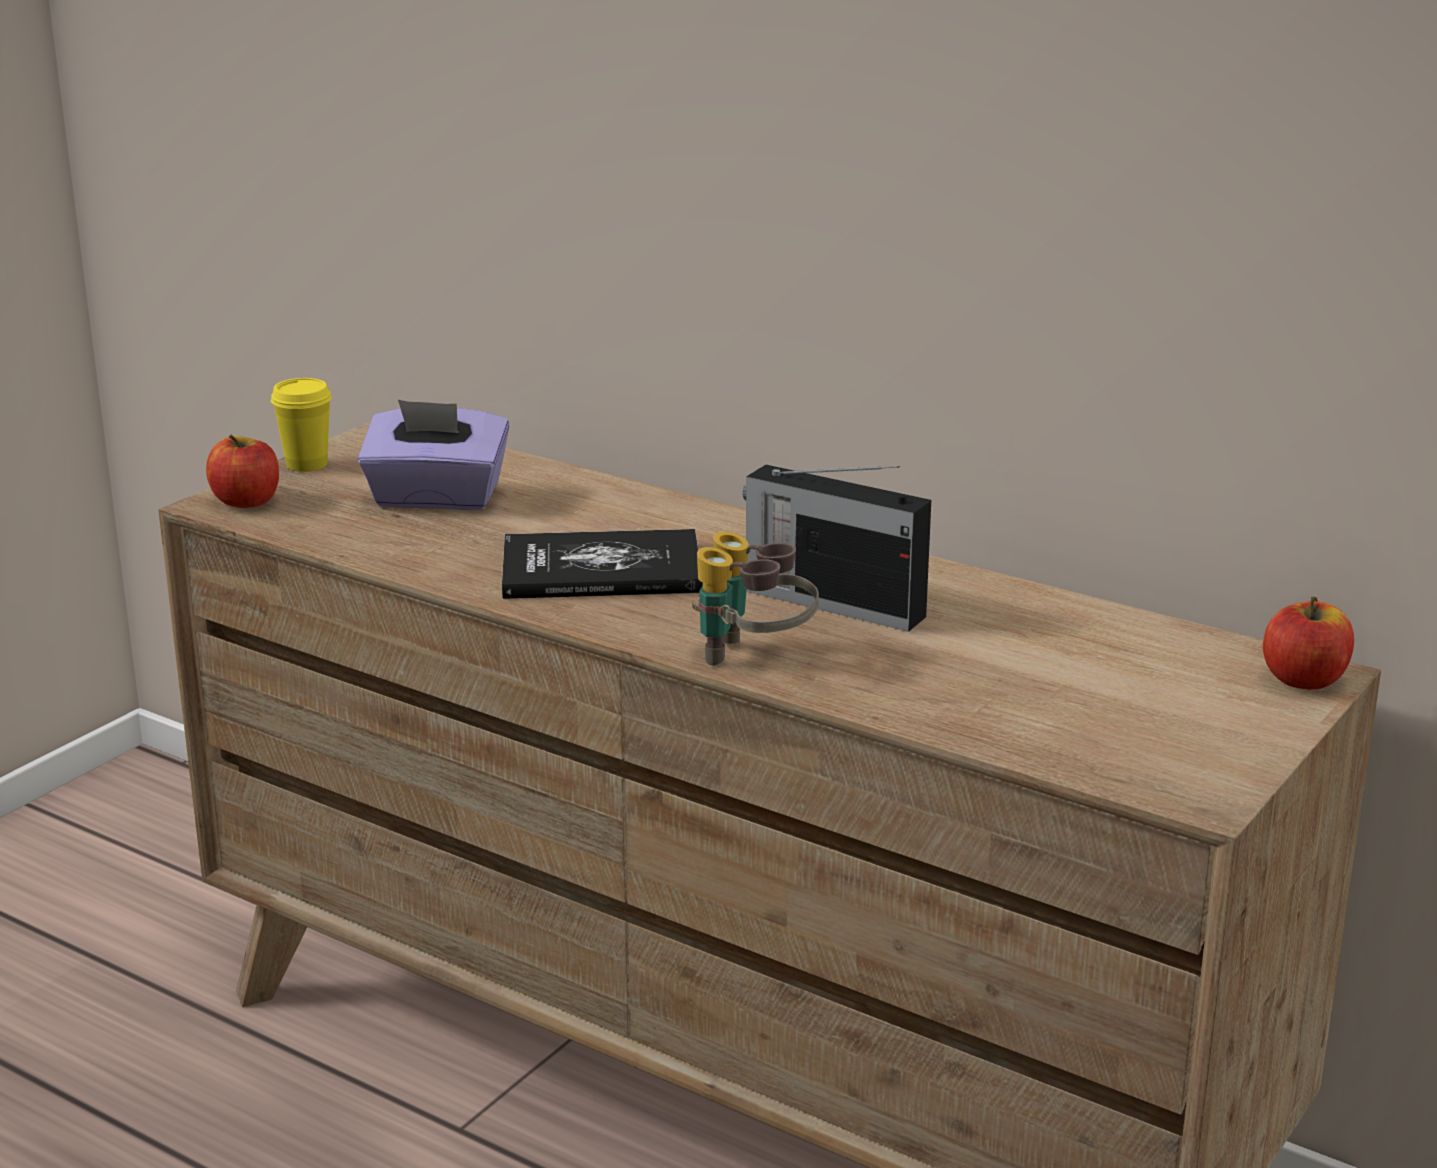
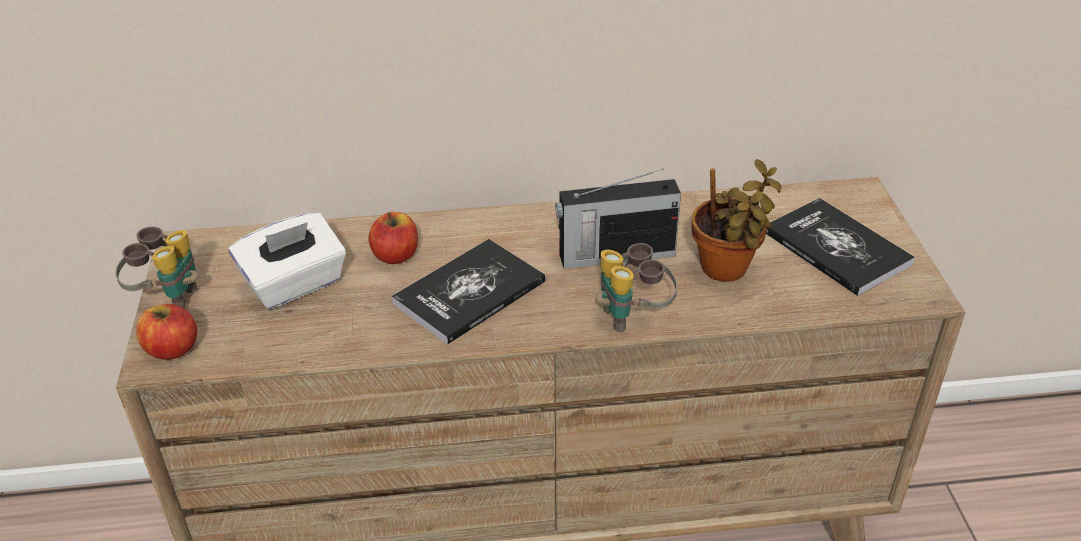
camera: 40 degrees left, 15 degrees up
(306, 464) = (168, 297): yellow cup -> binoculars
(436, 498) = (295, 284): purple tissue box -> white tissue box
(952, 669) = (727, 271): none -> potted plant
(1157, 707) = (836, 248): none -> book
(1304, 680) = (862, 198): apple -> apple (396, 255)

